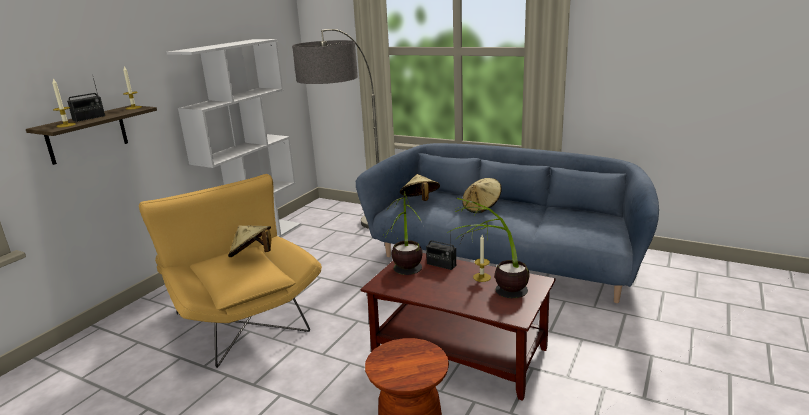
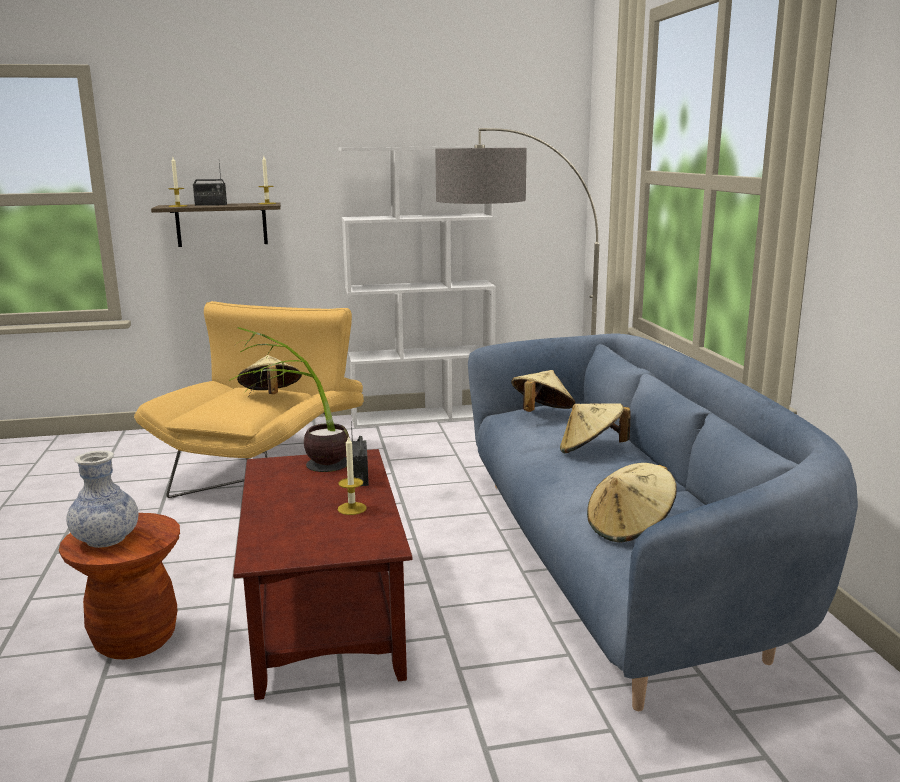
camera: 50 degrees right, 5 degrees down
(406, 368) = (106, 539): none -> vase
(494, 294) = (308, 529): potted plant -> none
(570, 229) = (629, 528): none -> beige hat

